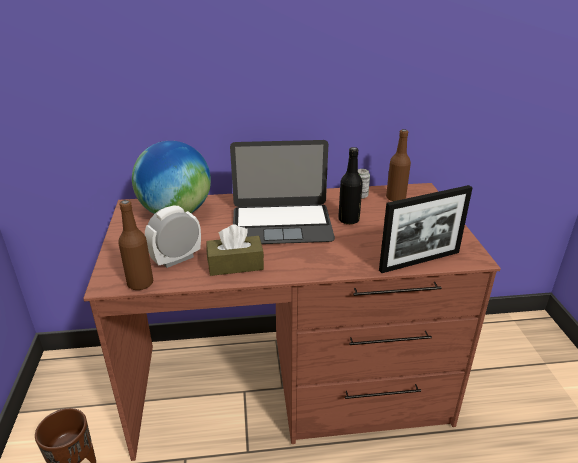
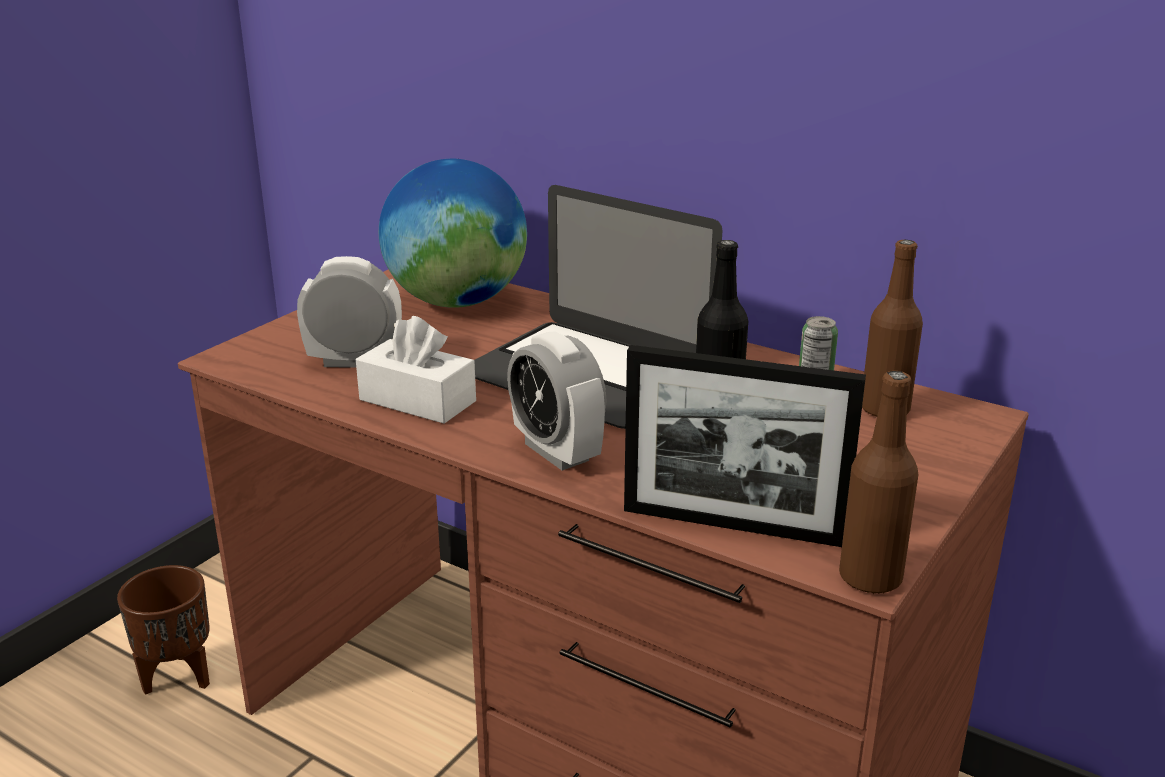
camera: 40 degrees right, 5 degrees down
(140, 283) = (262, 372): brown bottle -> brown bottle (870, 578)
(235, 265) = (417, 400): brown tissue box -> white tissue box
(323, 261) = (556, 452): none -> alarm clock

